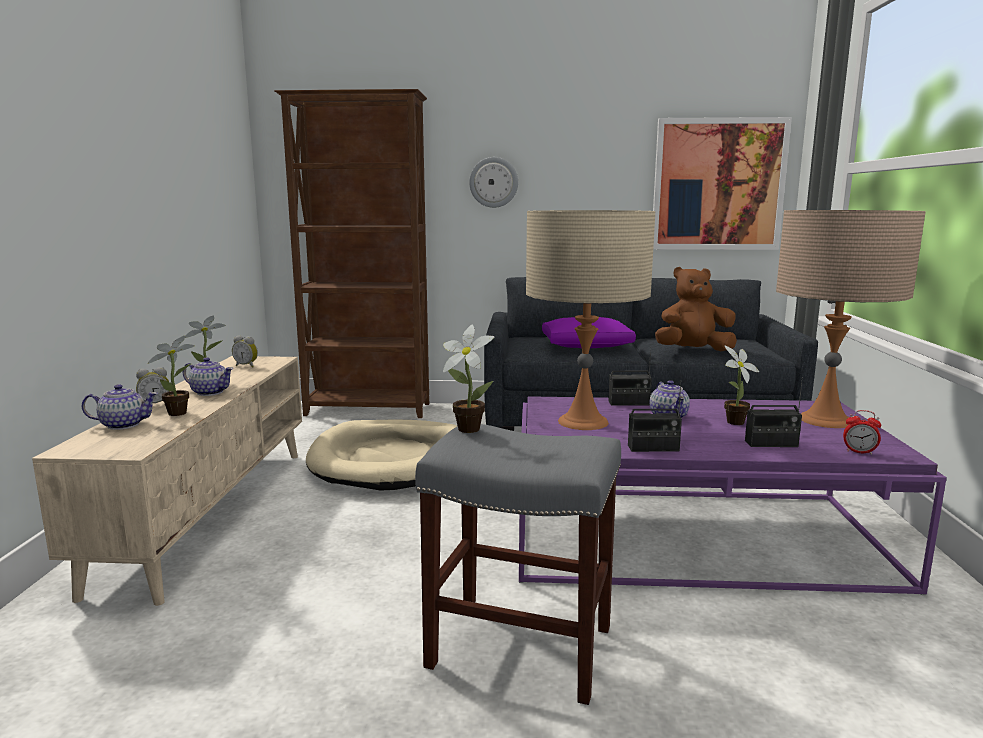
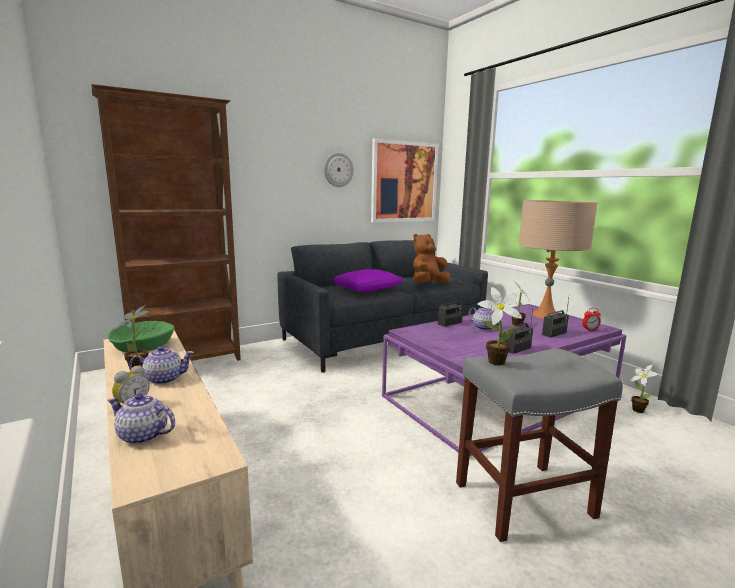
camera: 35 degrees left, 0 degrees up
(123, 425) = (143, 436): teapot -> teapot turned 120 degrees counterclockwise
(181, 412) = (179, 406): potted plant -> potted plant (637, 409)
(247, 366) = (144, 346): alarm clock -> green bowl
(391, 460) = (264, 398): beige dog bed -> none
(493, 182) = (271, 176): wall clock -> wall clock (338, 169)
(583, 422) = (453, 341): beige table lamp -> none

